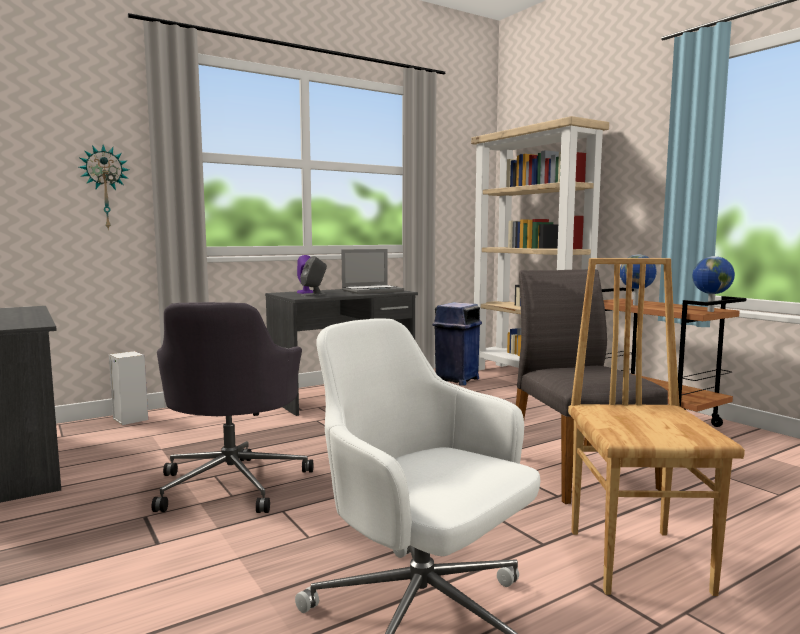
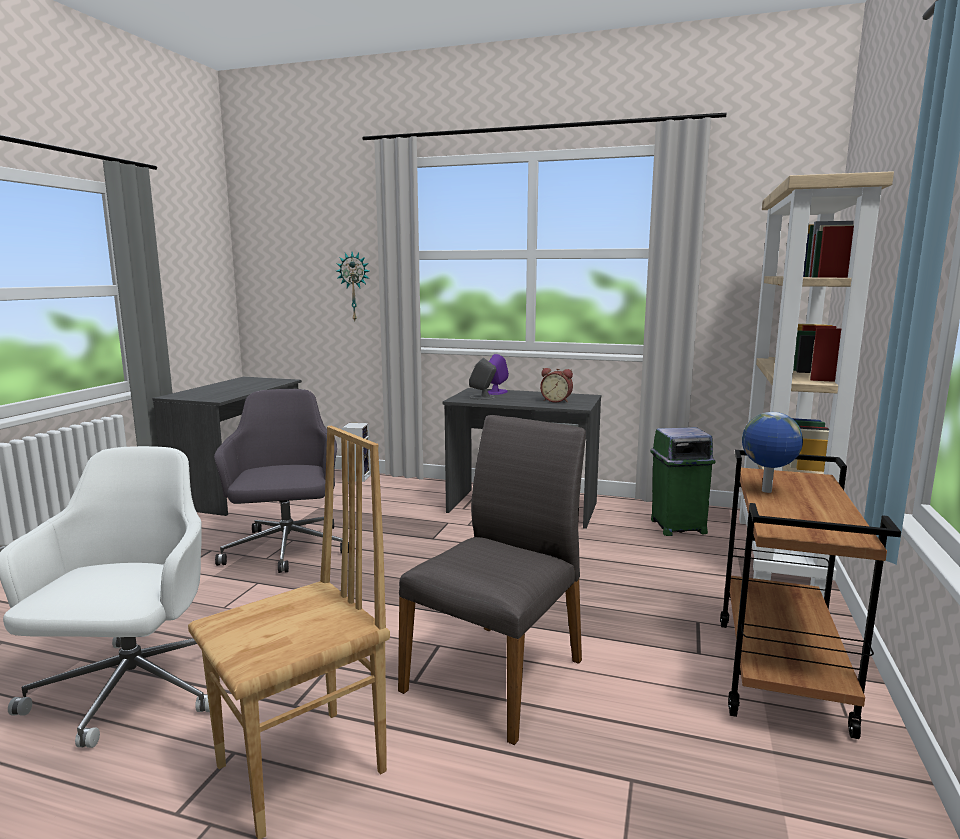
camera: 50 degrees right, 5 degrees up
(233, 483) = (286, 550): grey office chair -> grey office chair turned 120 degrees clockwise
(372, 291) = (556, 401): laptop -> alarm clock
(456, 380) = (677, 527): blue trash can -> green trash can
(709, 311) = (809, 534): globe -> none

